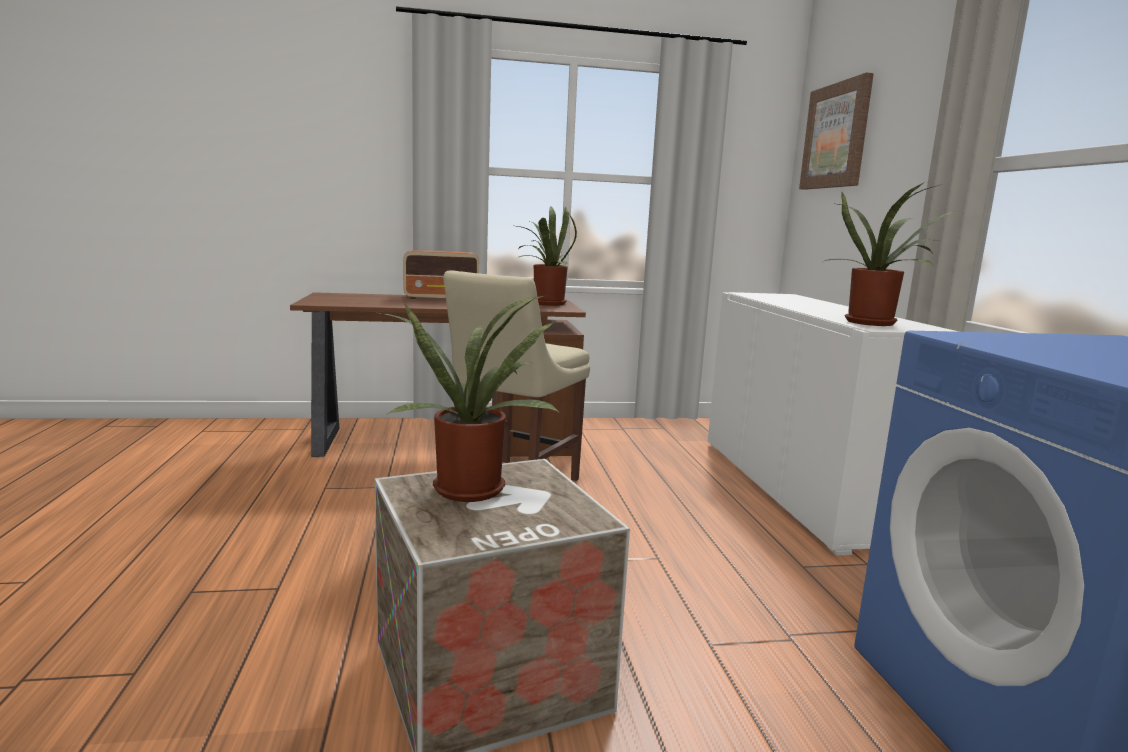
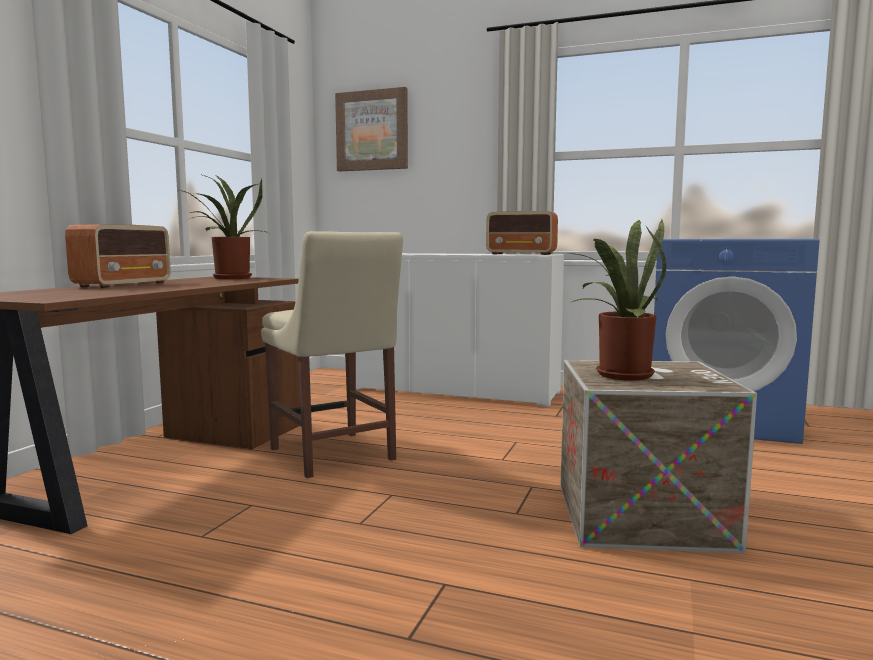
camera: 60 degrees left, 5 degrees down
(874, 323) = (522, 254): potted plant -> radio

